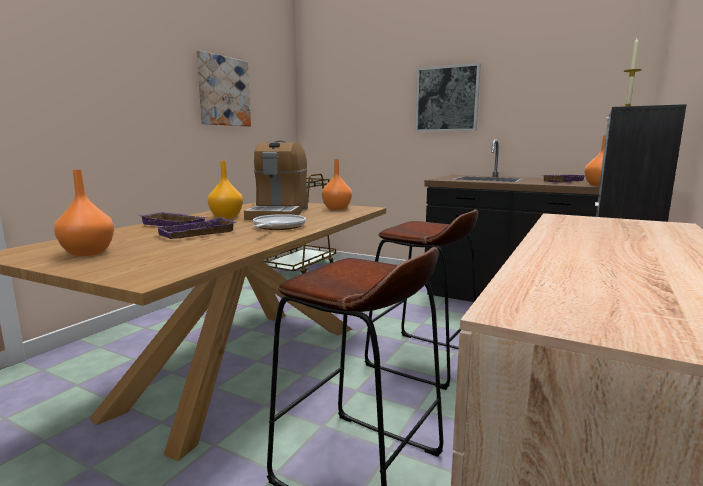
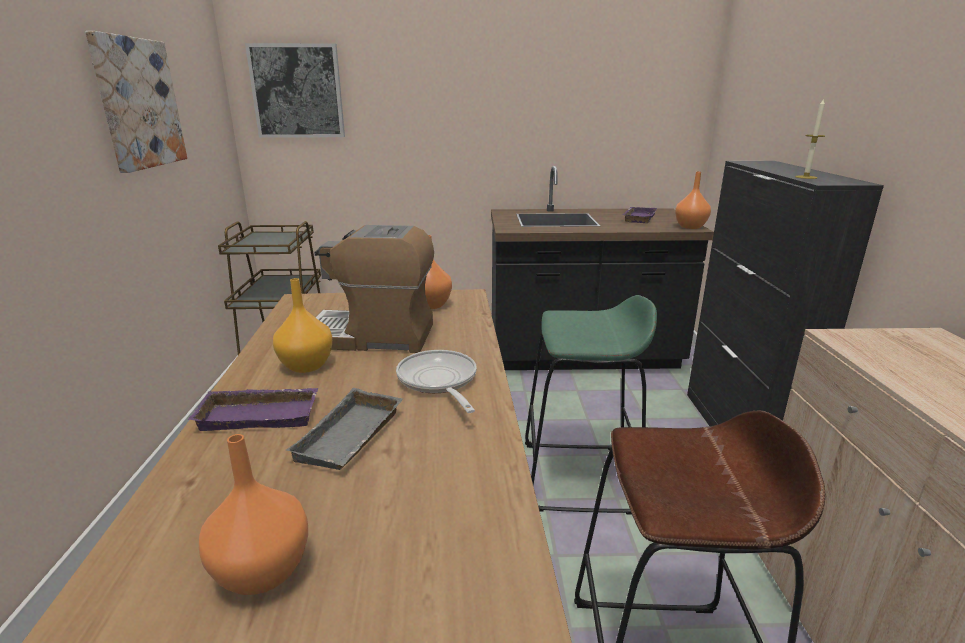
camera: 30 degrees left, 10 degrees up
(197, 234) = (352, 437): purple tray -> grey tray
(279, 213) = (372, 336): coffee machine -> coffee machine turned 120 degrees clockwise
(422, 359) = (579, 477): brown stool -> green stool
(447, 99) = (480, 107): picture -> picture (297, 91)

